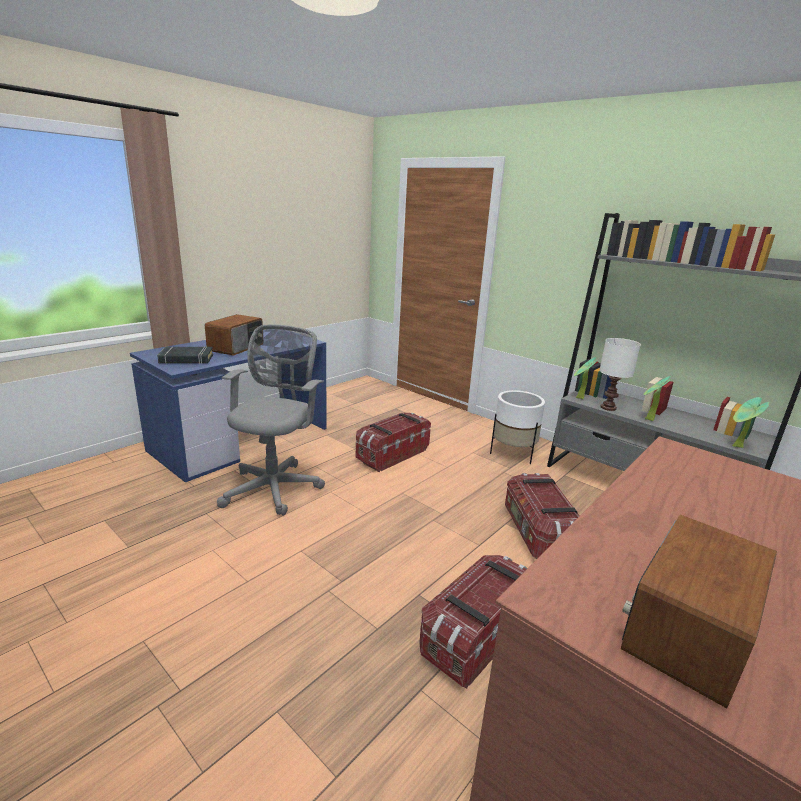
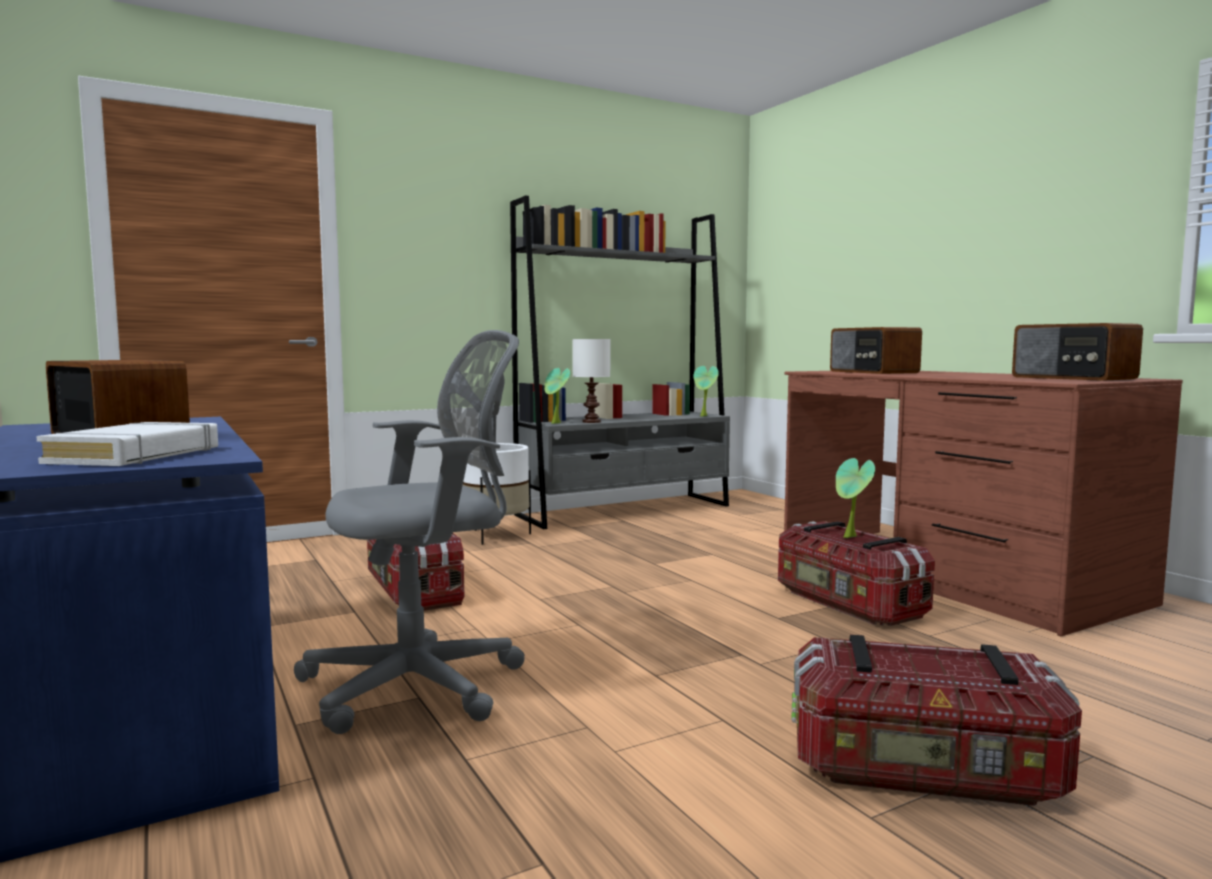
camera: 70 degrees left, 15 degrees down
(186, 359) = (136, 455): black book -> white book
(275, 486) = (423, 684): grey office chair -> grey office chair turned 120 degrees clockwise
(538, 534) = (684, 556): storage box -> storage box (924, 772)
(648, 420) = (632, 420): potted plant -> potted plant (851, 537)
(701, 481) = (872, 372): none -> radio

